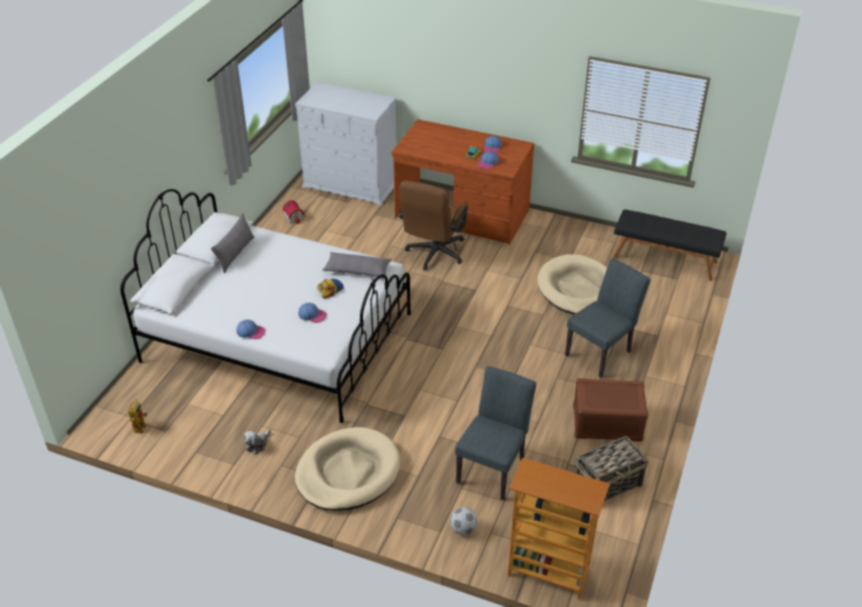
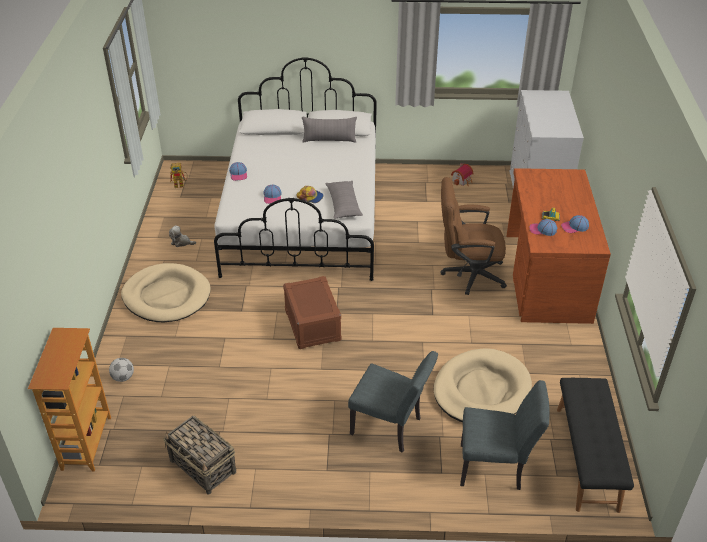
camera: 70 degrees right, 0 degrees up
(493, 467) = (199, 380): grey chair -> grey chair (496, 467)
(606, 423) = (284, 451): brown storage box -> brown storage box (312, 325)

